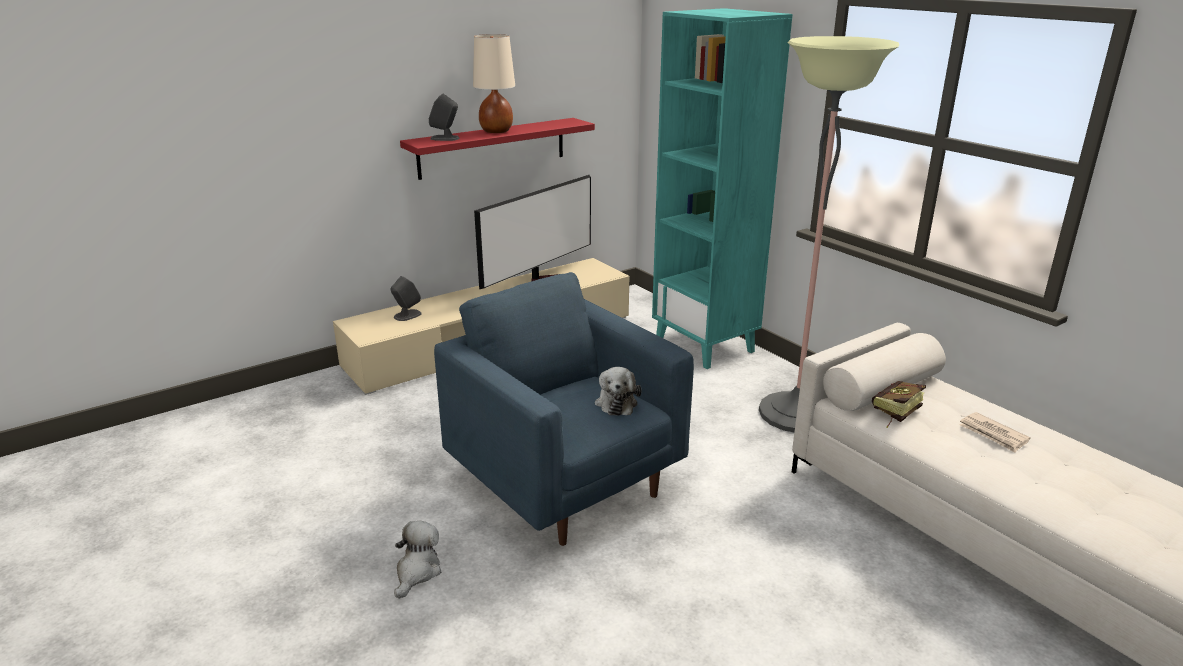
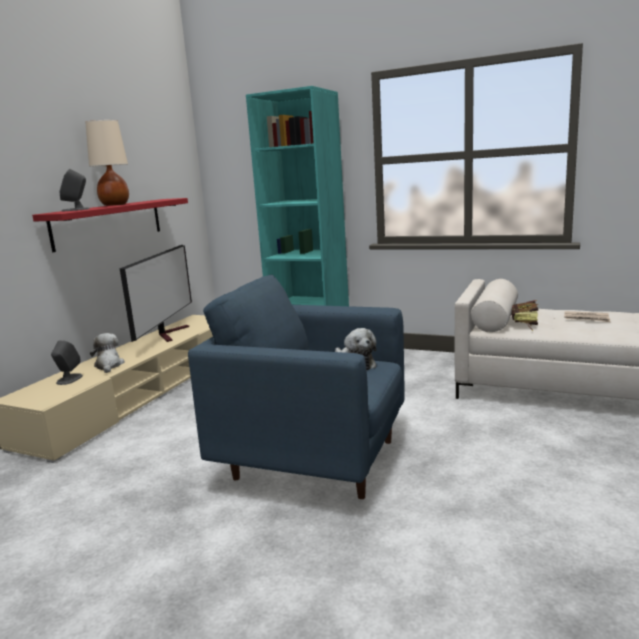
camera: 30 degrees left, 10 degrees down
(417, 572) = (261, 573): plush toy -> plush toy (109, 365)
(796, 413) = (416, 369): floor lamp -> none

